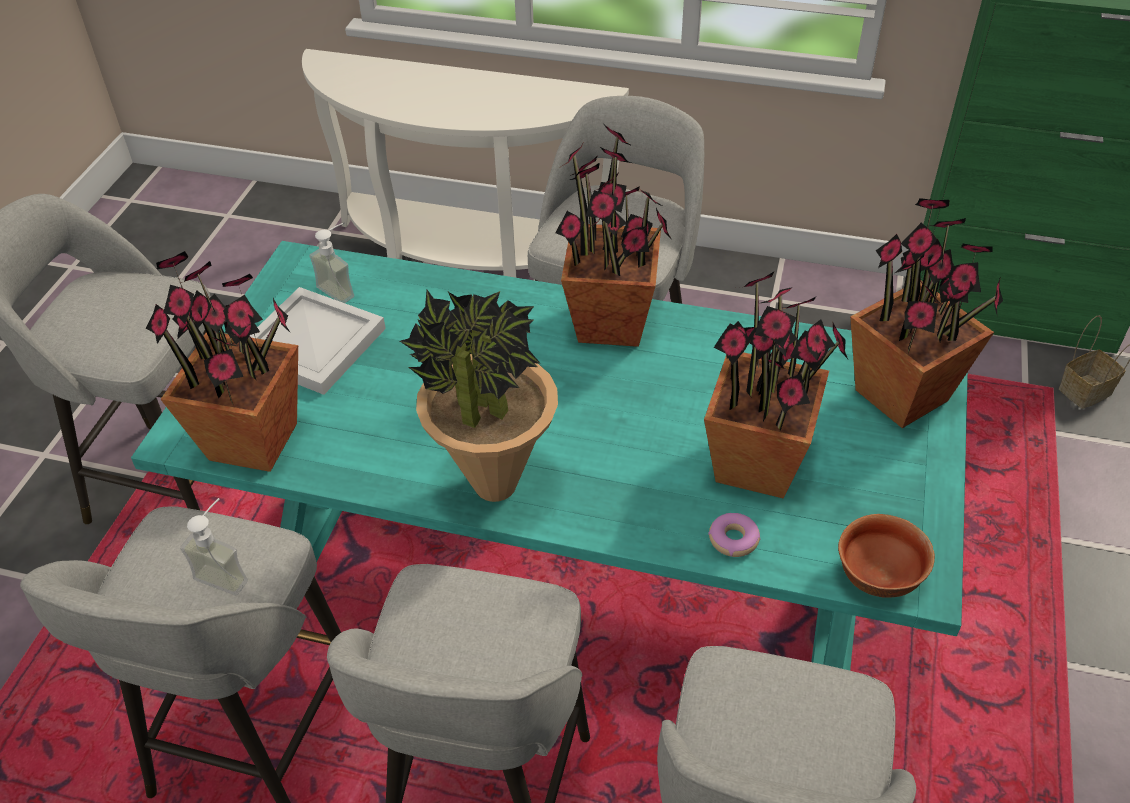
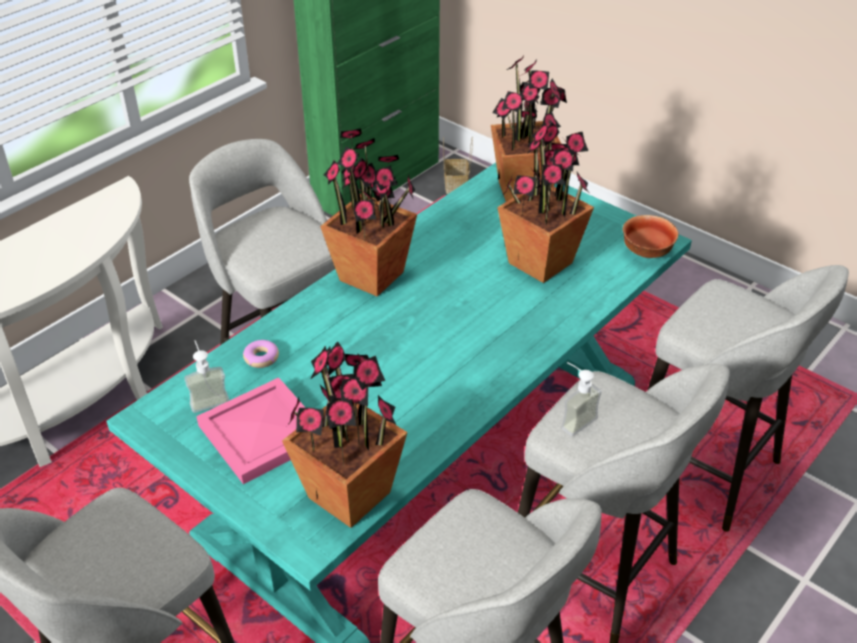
camera: 65 degrees left, 5 degrees down
(227, 572) = (485, 535): soap dispenser -> soap dispenser (573, 419)
(310, 344) = (261, 434): white tray -> pink tray
(494, 485) = (484, 377): potted plant -> none
(733, 539) = (591, 292): donut -> donut (261, 358)

